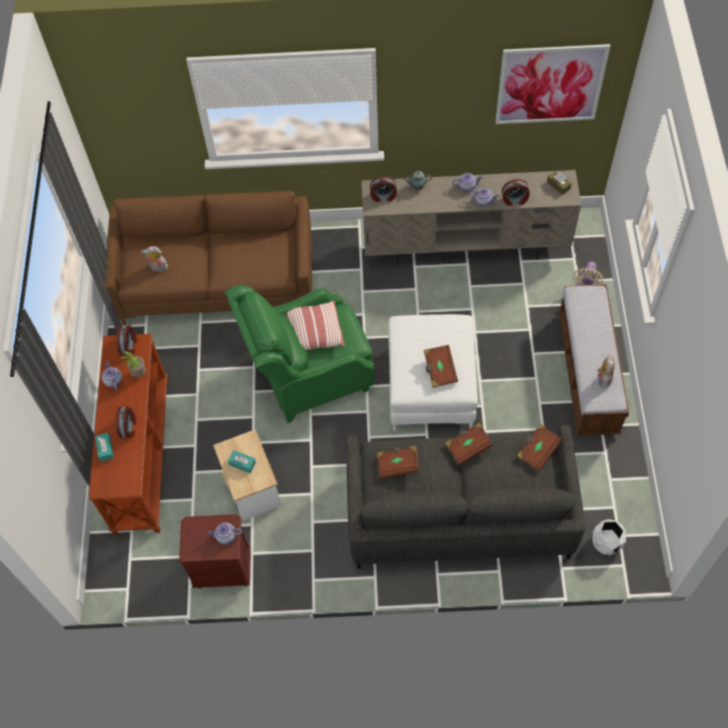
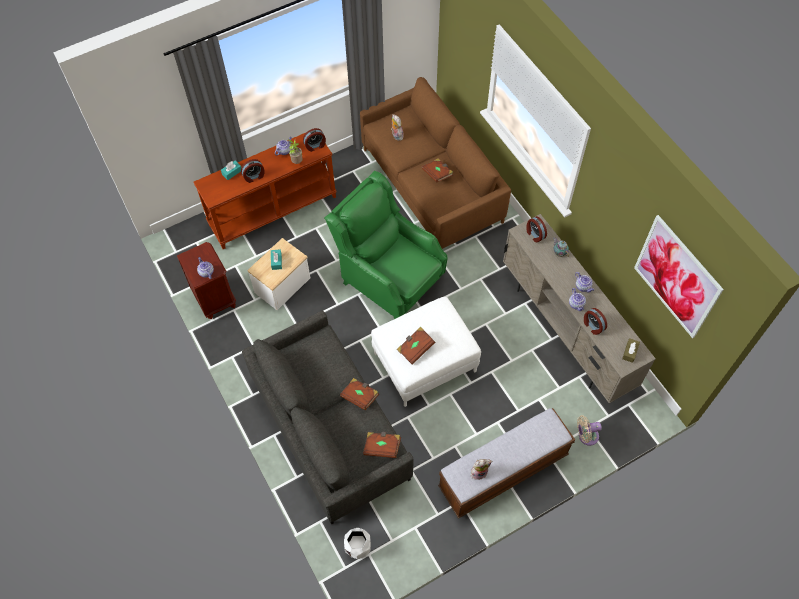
camera: 60 degrees right, 0 degrees up
(314, 333) = (401, 253): pillow -> none
(397, 465) = (320, 355): brown book -> brown book (437, 174)

